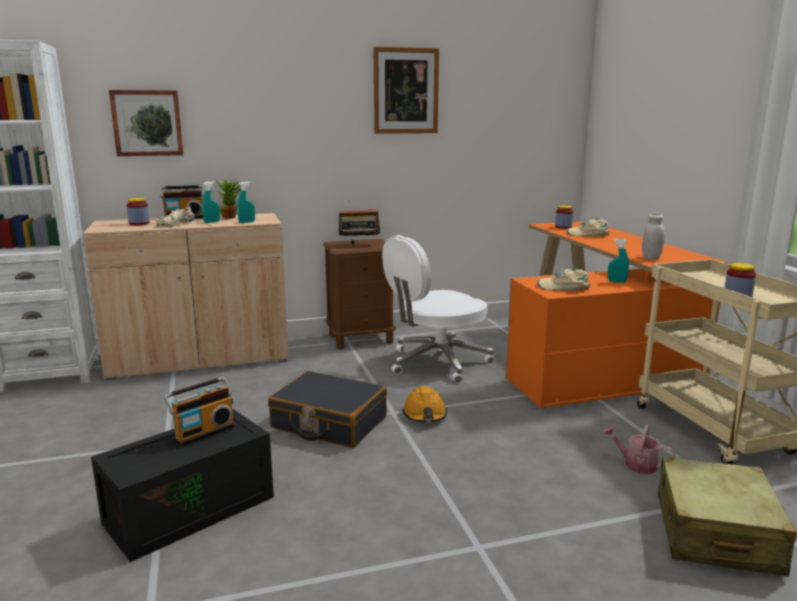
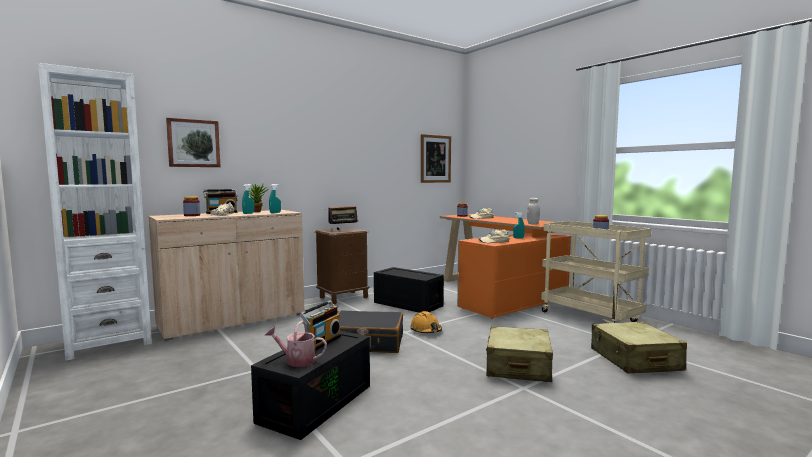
camera: 20 degrees left, 10 degrees down
(406, 91) = (365, 131): picture -> picture (435, 159)
(436, 362) = (406, 304): white office chair -> black storage box
(504, 506) = (518, 366): none -> beige suitcase
(636, 464) = (567, 337): watering can -> watering can (296, 360)

